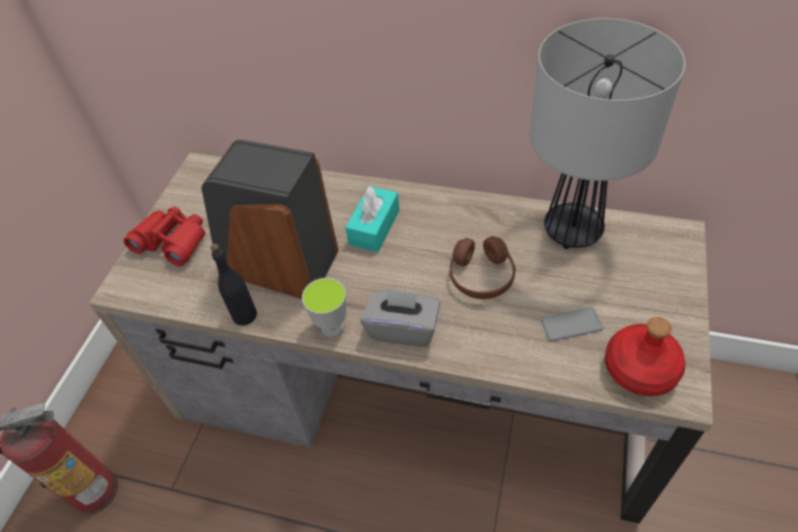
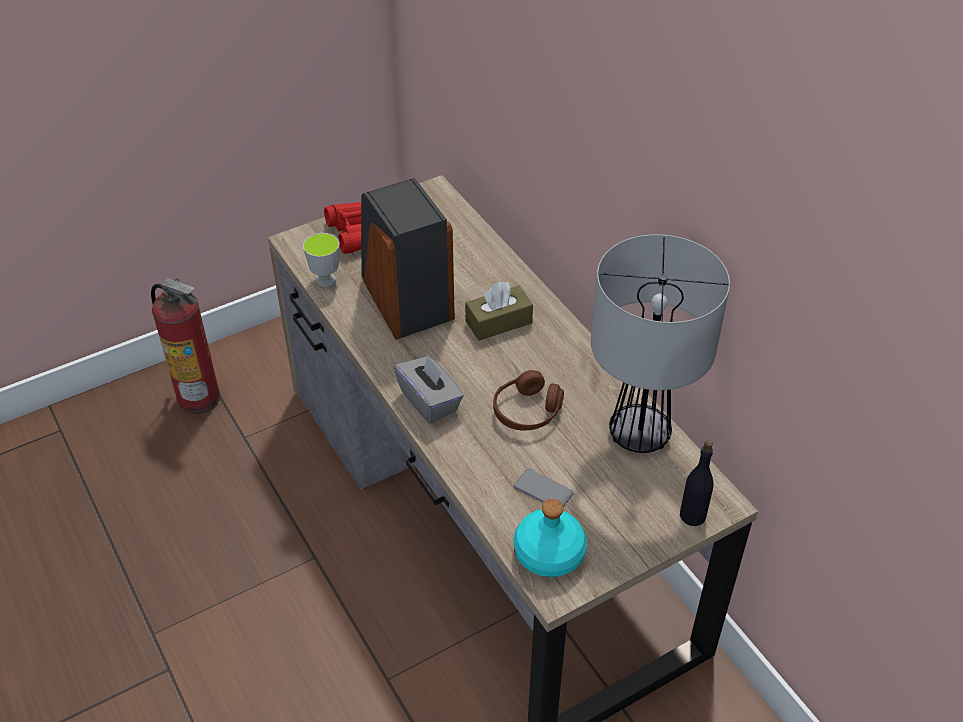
camera: 40 degrees right, 5 degrees down
(245, 315) = (345, 315): black bottle -> black bottle (693, 515)
(332, 327) = (387, 365): cup -> cup (325, 280)
(374, 227) = (498, 322): turquoise tissue box -> brown tissue box
(639, 370) = (548, 554): red bottle -> turquoise bottle

